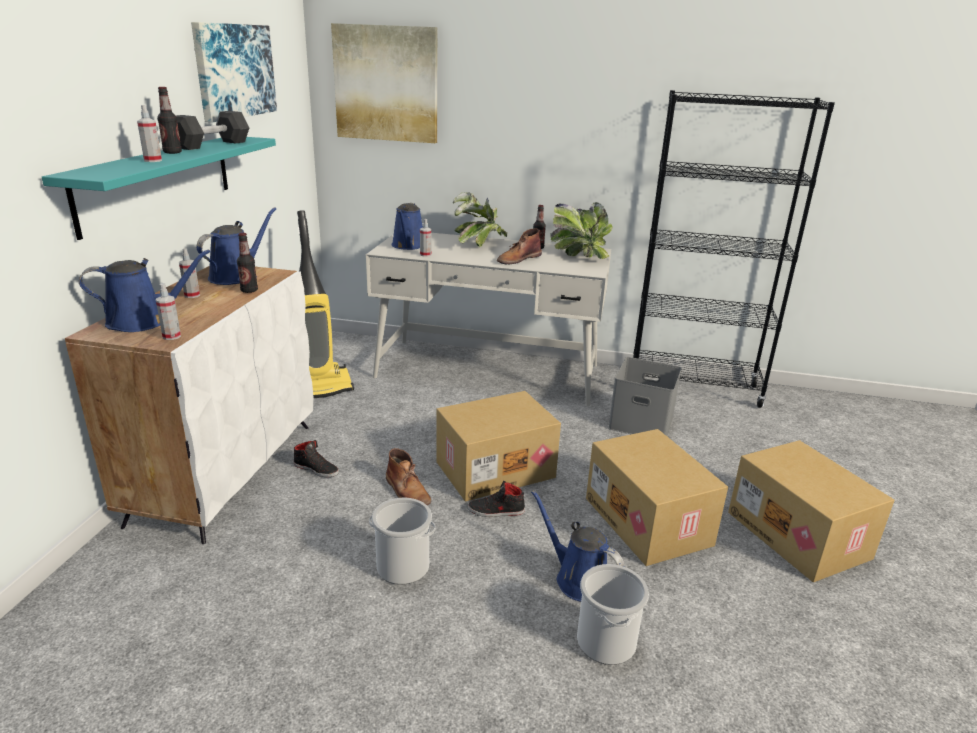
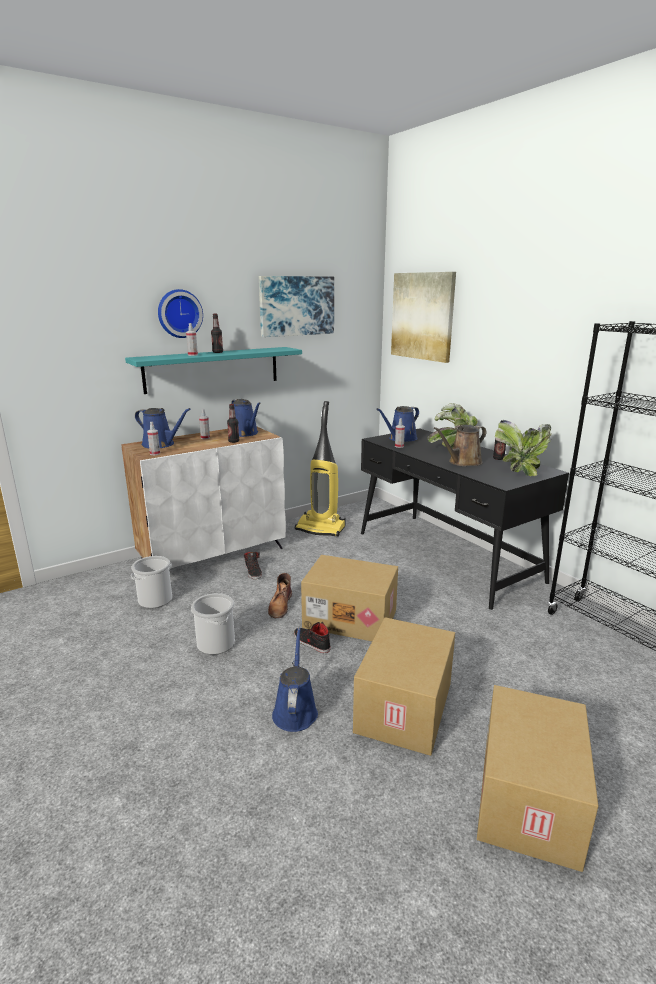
camera: 45 degrees right, 5 degrees down
(105, 88) = (179, 313): none -> wall clock
(212, 145) = (252, 350): grey dumbbell -> none
(237, 276) = (245, 433): blue watering can -> blue watering can turned 75 degrees clockwise
(488, 371) = (446, 556): white desk -> black desk
(518, 259) = (462, 462): brown boot -> brown watering can
(606, 642) = (251, 756): bucket -> bucket (155, 600)
(642, 422) = (521, 640): grey storage box -> none

